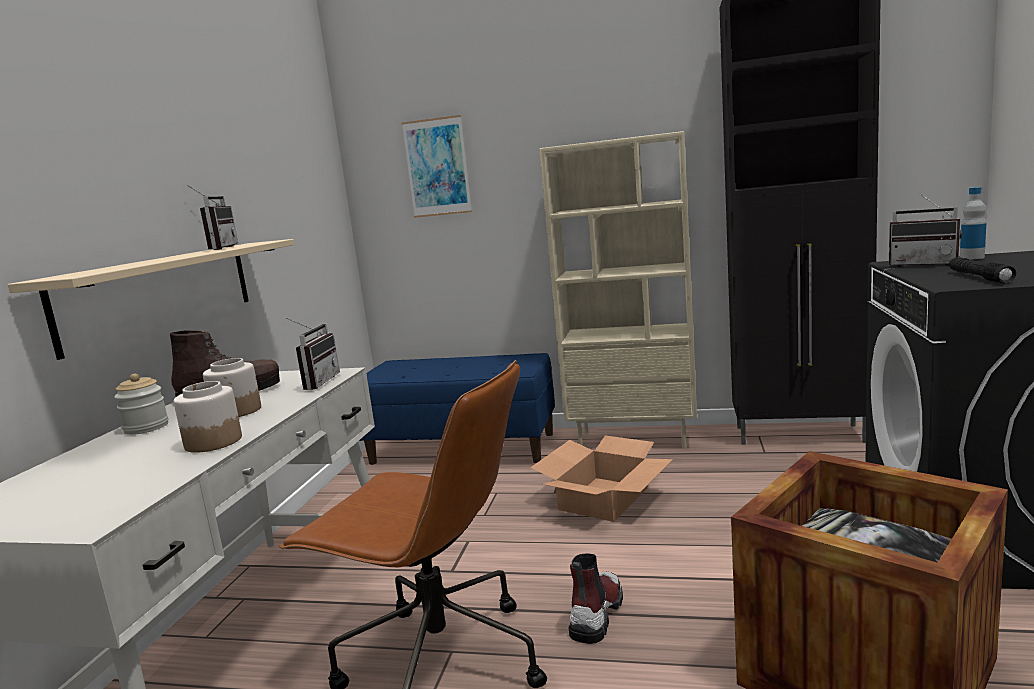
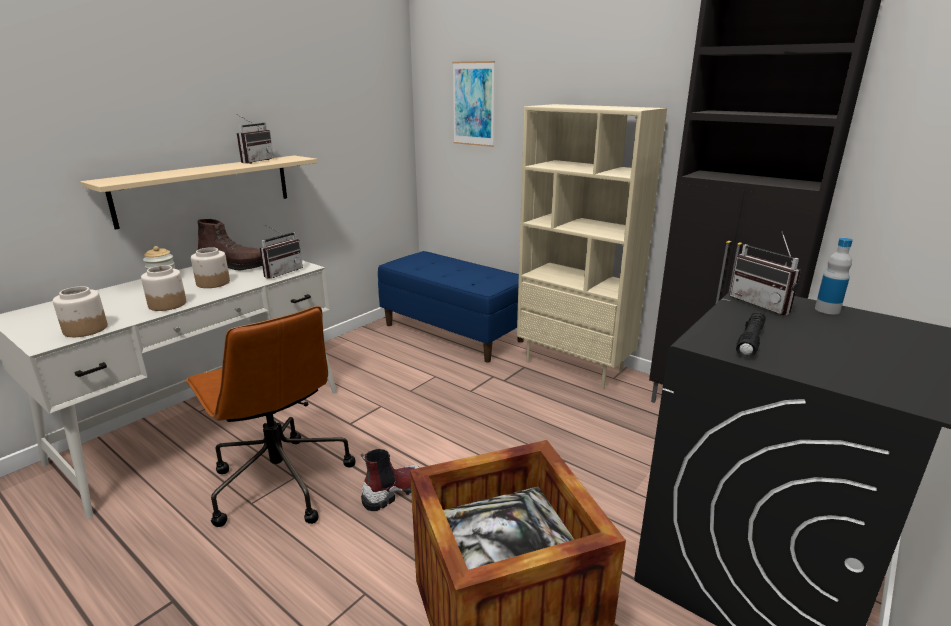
camera: 25 degrees right, 10 degrees up
(129, 495) = (85, 329): none -> jar
(604, 498) = (496, 408): cardboard box -> none

